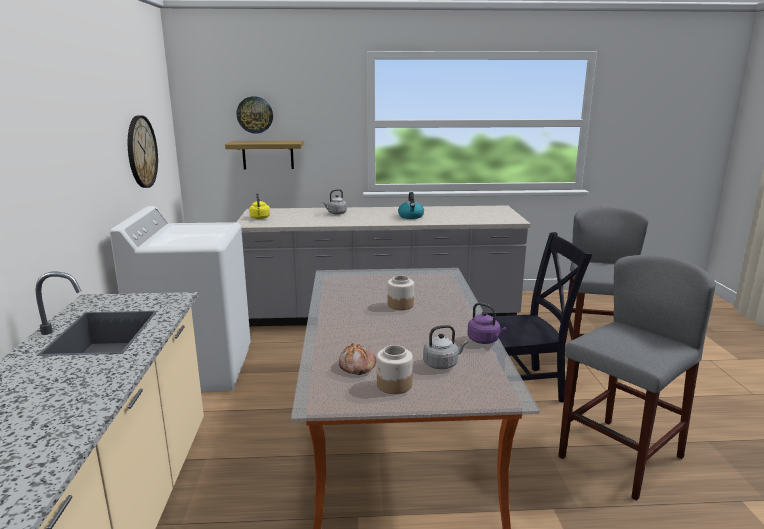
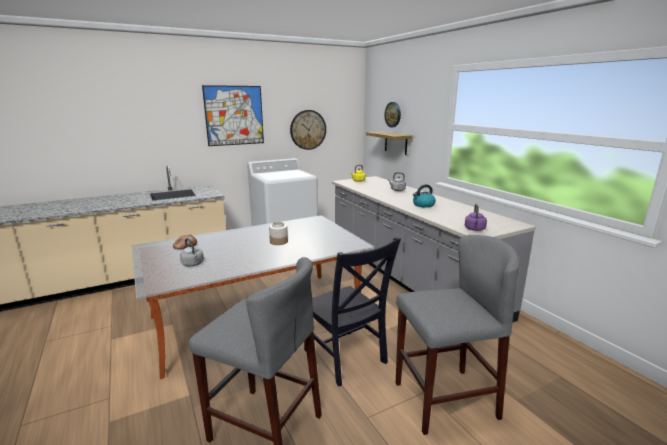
camera: 65 degrees right, 0 degrees up
(75, 136) = (234, 115): none -> picture
(394, 385) = (164, 257): jar -> none
(485, 340) = (233, 271): purple kettle -> purple kettle (474, 229)

